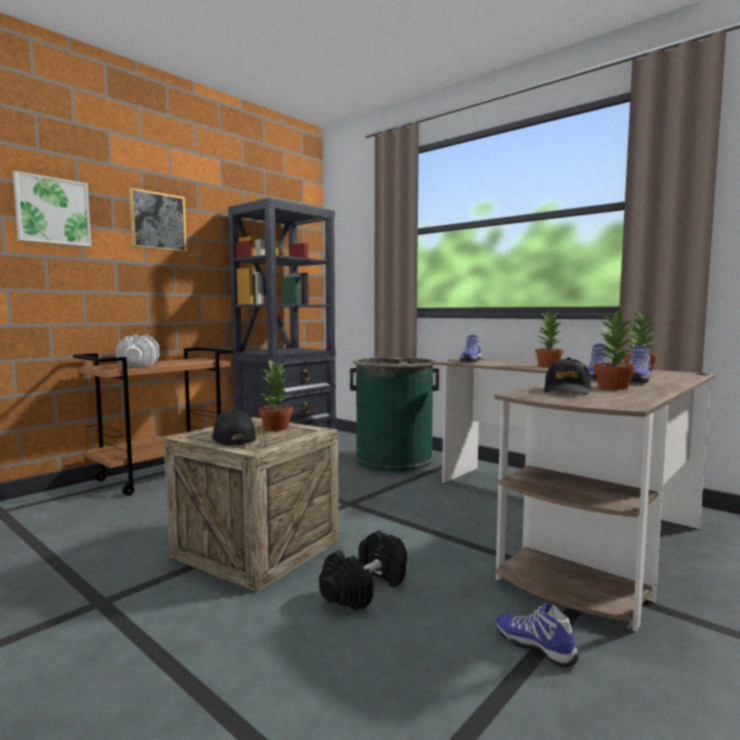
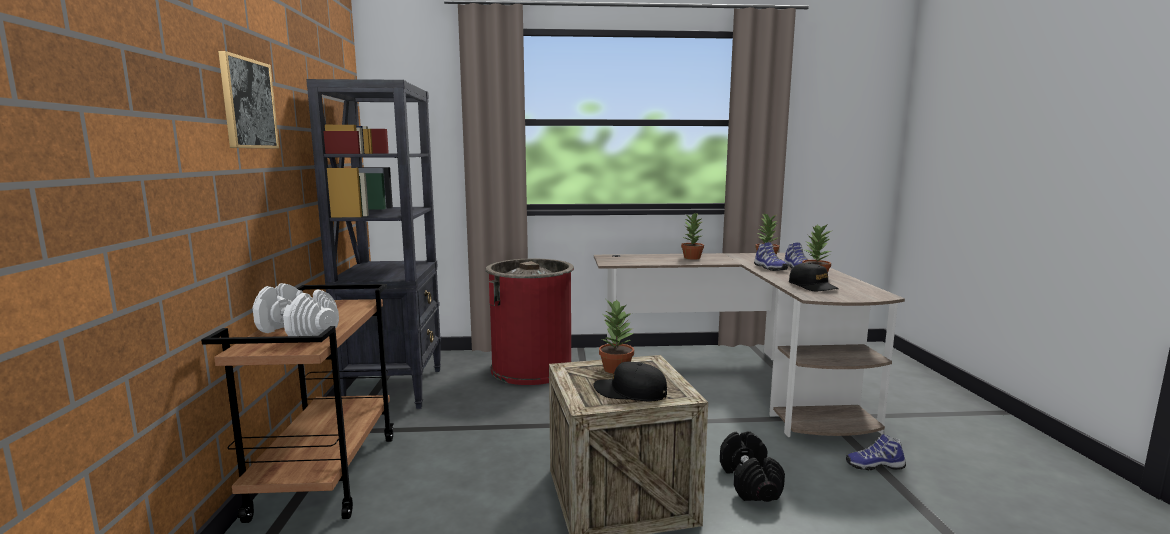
camera: 45 degrees left, 5 degrees up
(52, 211) = (146, 94): picture -> none
(393, 459) = (531, 368): green trash can -> red trash can
(470, 360) = (624, 260): shoe -> none

